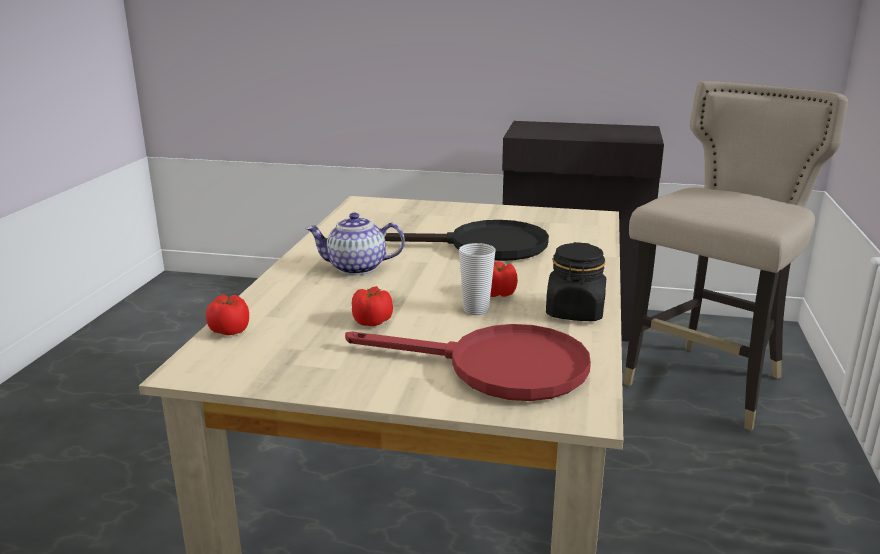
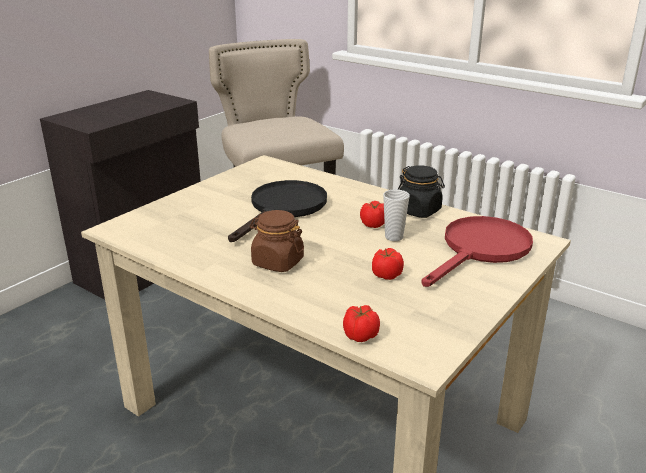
camera: 65 degrees left, 5 degrees up
(356, 268) = (277, 262): teapot -> brown jar

